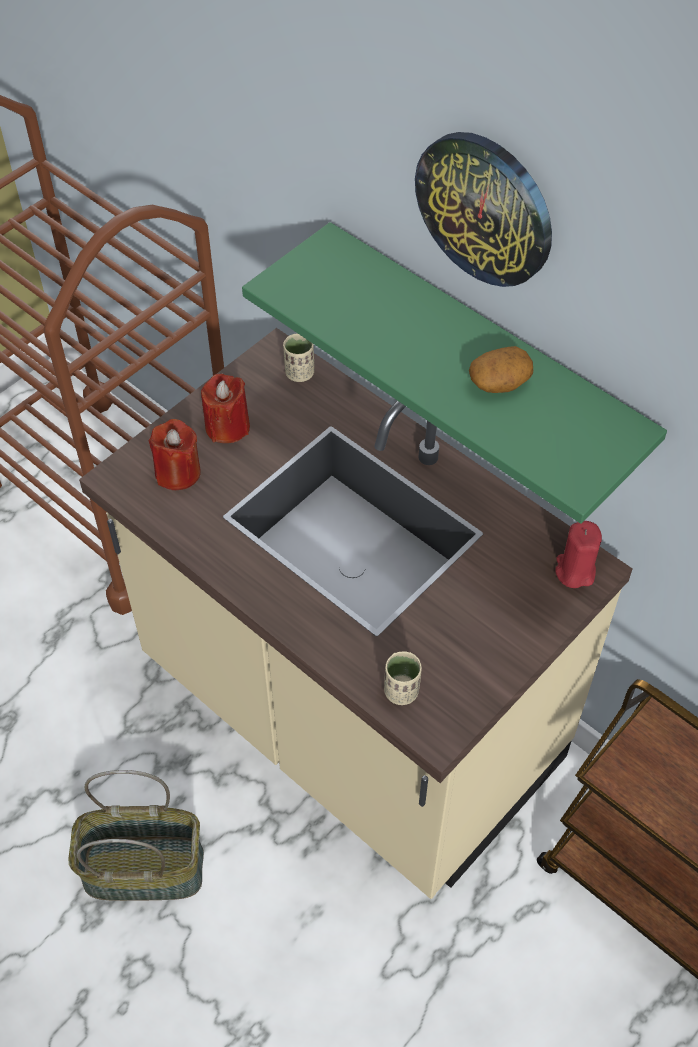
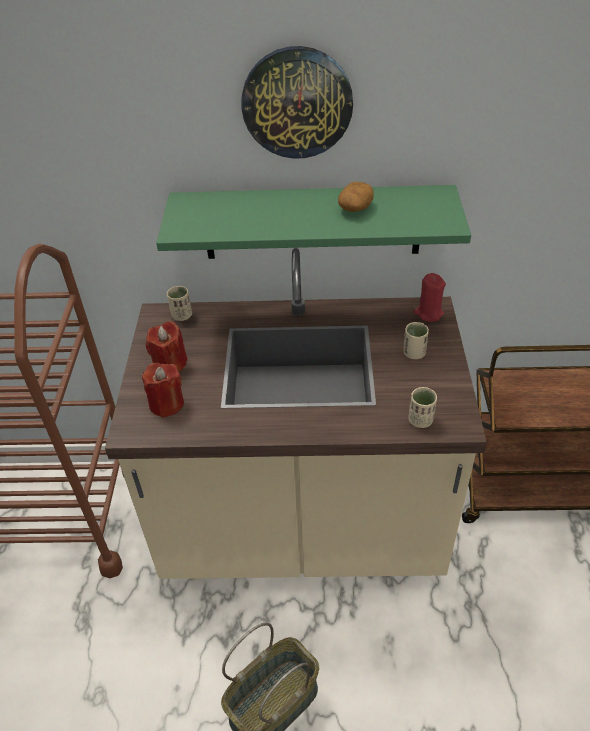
camera: 40 degrees left, 10 degrees down
(493, 608) = (414, 353): none -> beige cup

